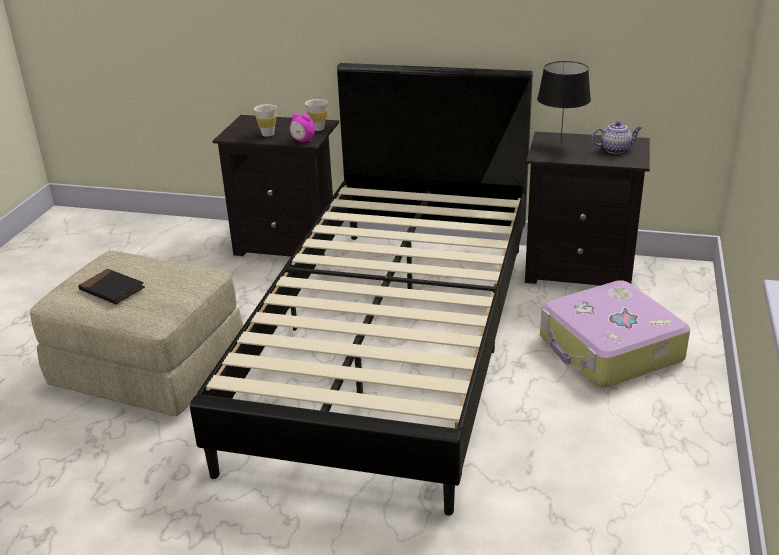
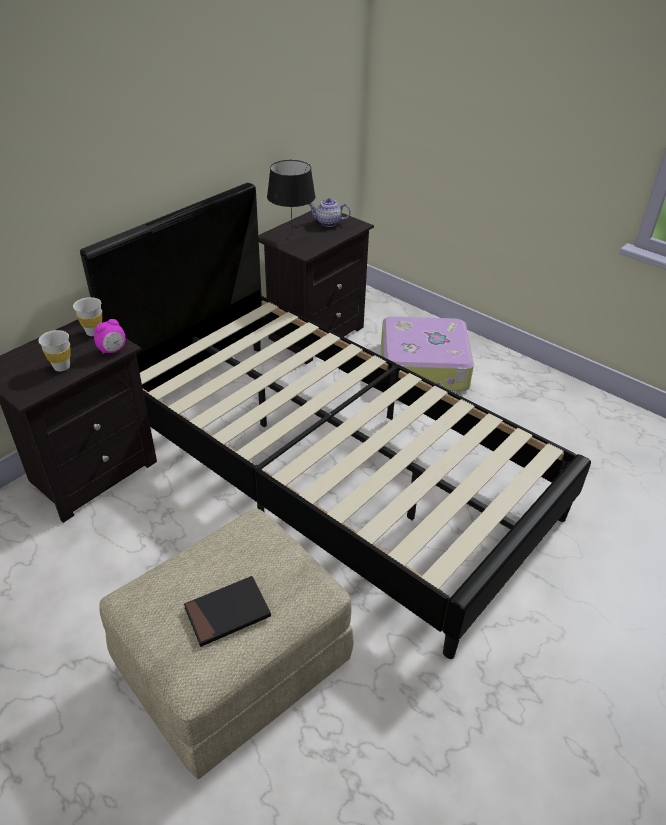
camera: 65 degrees left, 10 degrees up
(615, 149) = (328, 223): teapot -> teapot turned 105 degrees counterclockwise

